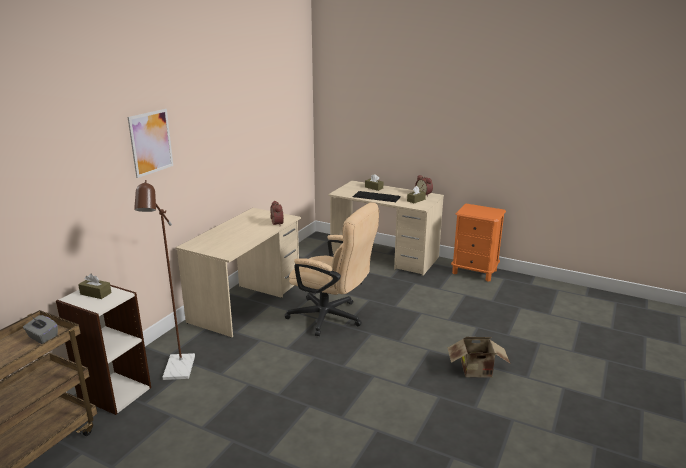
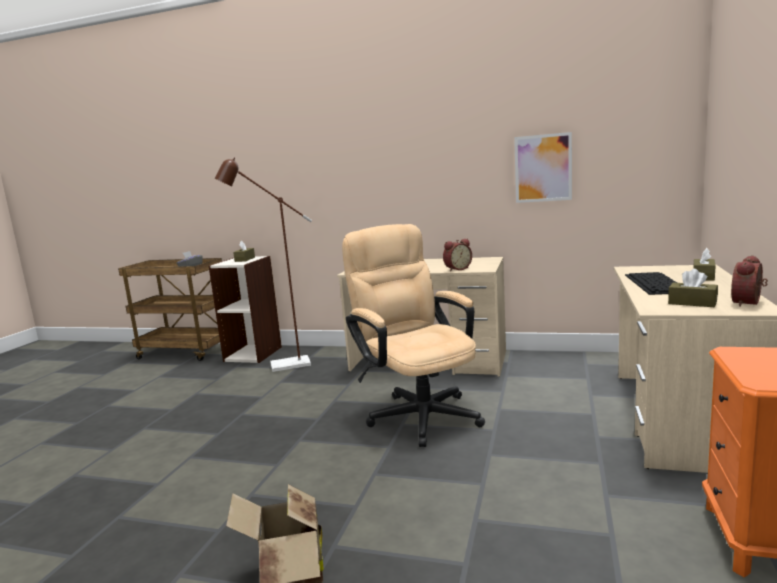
camera: 80 degrees right, 10 degrees down
(151, 142) = (343, 144): picture -> picture (543, 168)
(331, 318) = (418, 412): beige office chair -> beige office chair turned 135 degrees clockwise

